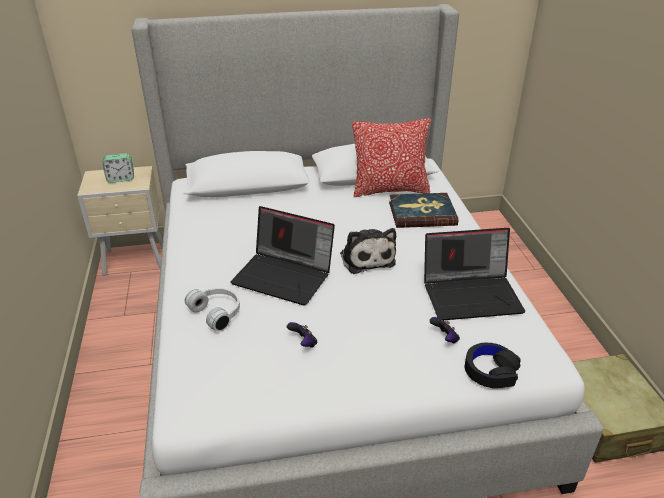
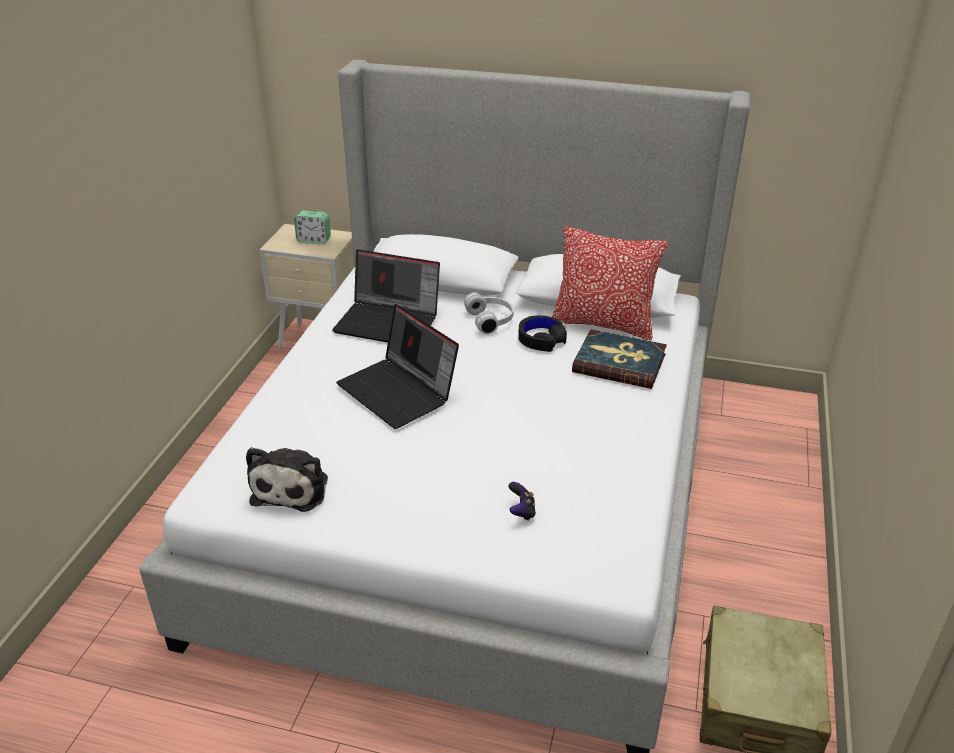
camera: 25 degrees right, 0 degrees up
(218, 312) = (303, 410): white headphones -> white headphones (491, 320)
(303, 343) = (364, 467): game controller -> none
(366, 257) = (507, 397): plush toy -> plush toy (292, 487)
(472, 294) = (597, 474): laptop -> laptop (389, 322)
(490, 371) = (543, 562): black headphones -> black headphones (541, 339)

